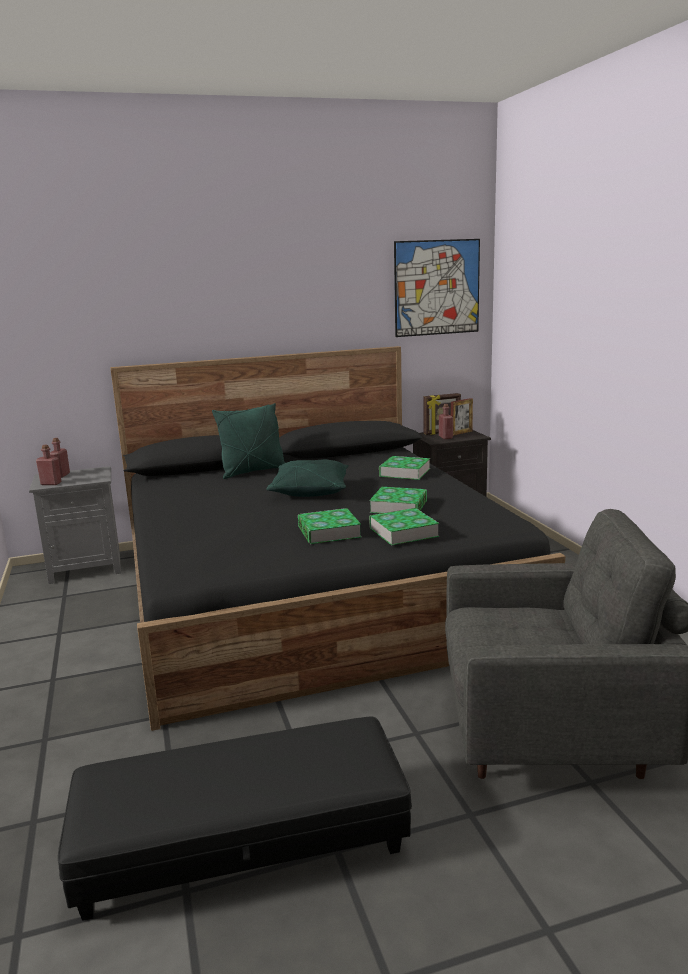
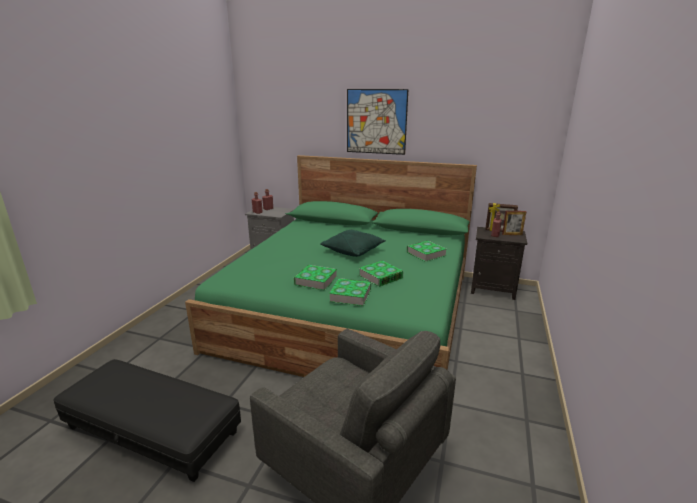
camera: 35 degrees right, 5 degrees up
(253, 471) = (349, 229): green pillow -> none
(312, 590) = (351, 309): black bed -> green bed
(437, 287) = (516, 125): picture -> picture (376, 122)

